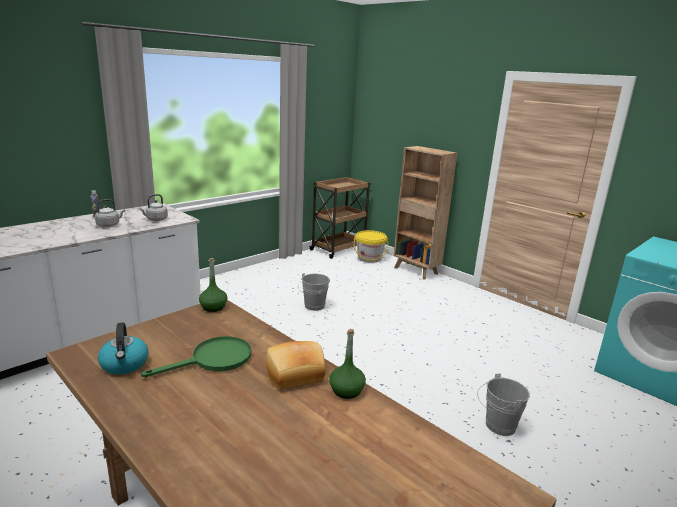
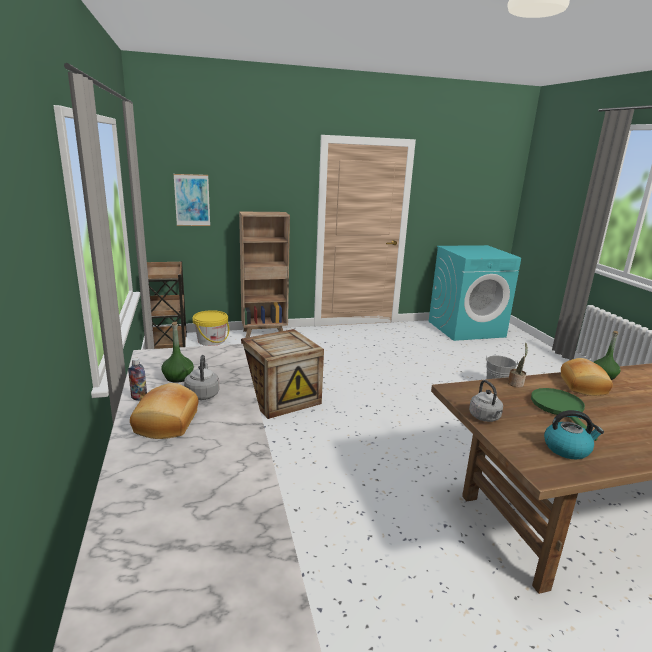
camera: 60 degrees left, 0 degrees up
(68, 225) = (168, 423): none -> bread
(155, 219) = (213, 364): grey kettle -> grey kettle (485, 418)
(213, 307) = (456, 392): green bottle -> green bottle (178, 377)
(261, 333) = (516, 383): none -> potted plant
(313, 307) = (281, 397): grey bucket -> crate
(387, 130) = (192, 200): none -> picture

